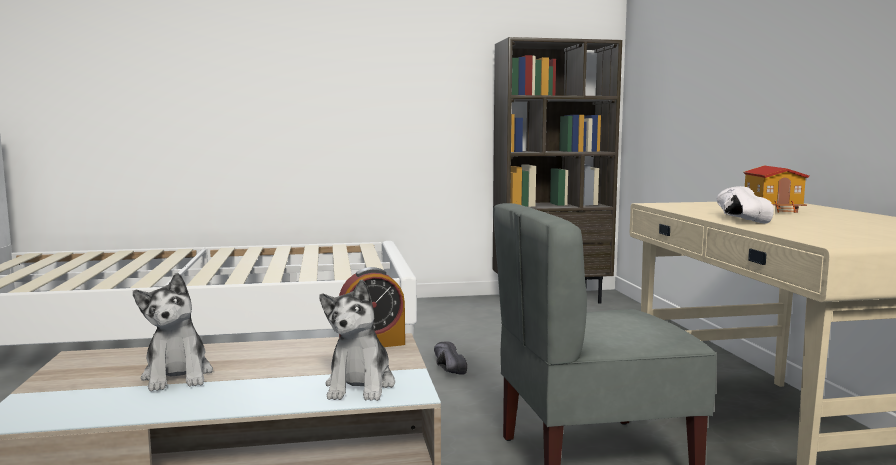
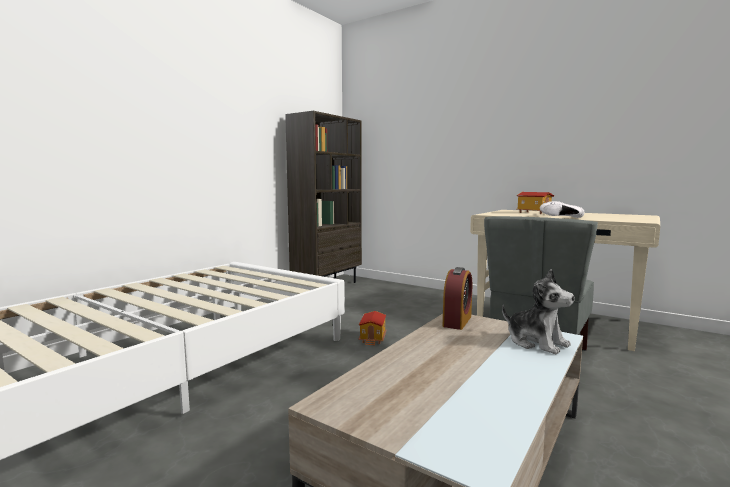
camera: 45 degrees left, 0 degrees up
(178, 376) = (446, 380): plush toy -> none
(445, 368) = (373, 338): black shoe -> toy house

